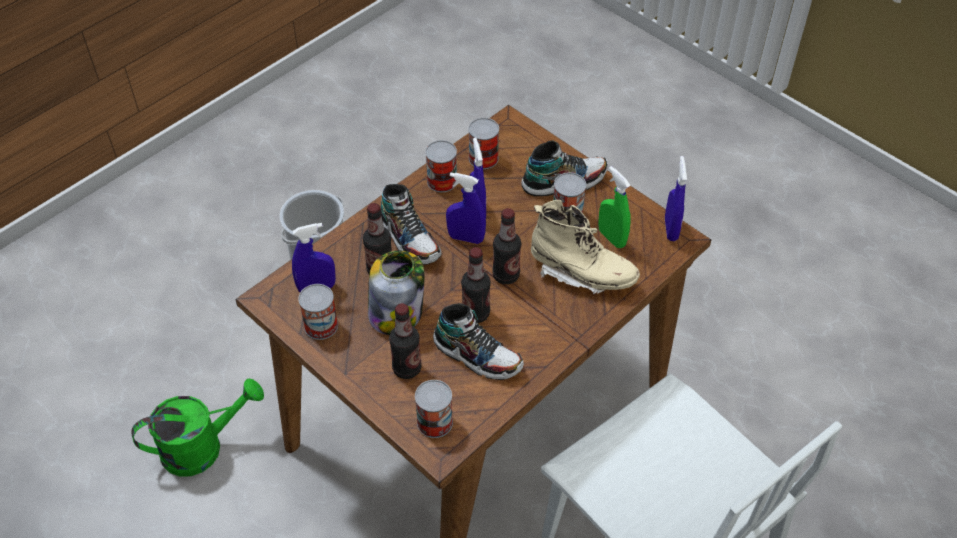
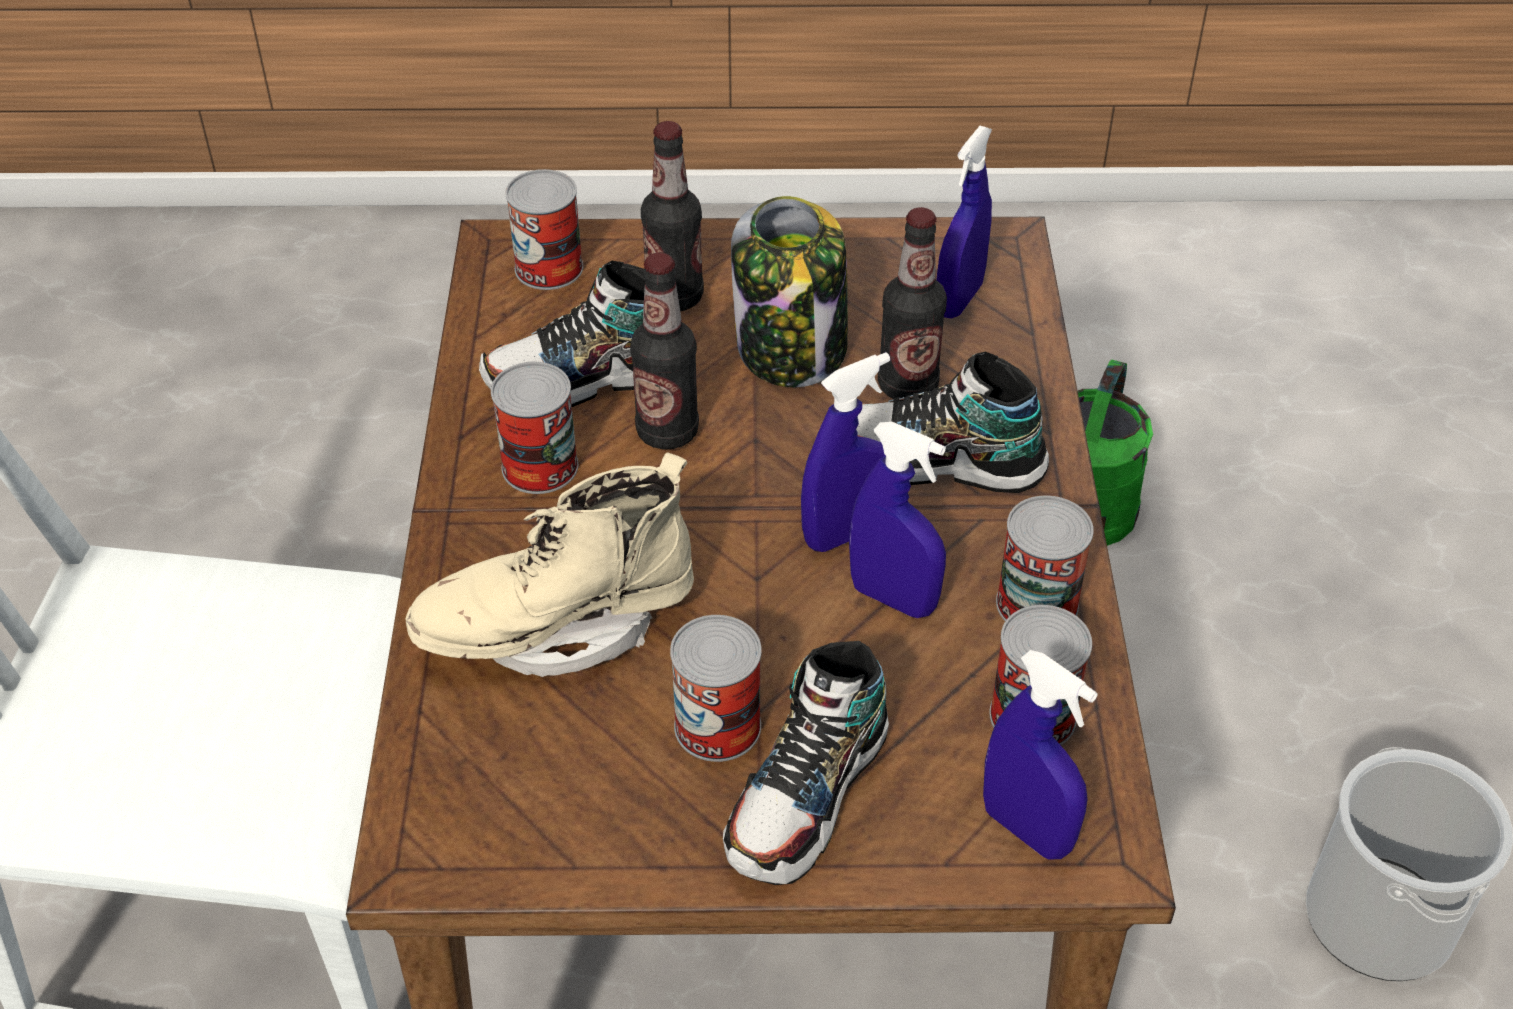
camera: 135 degrees right, 5 degrees down
(321, 326) = (874, 263): can -> can (540, 466)
(506, 275) = (692, 523): bottle -> none
(611, 238) = (571, 743): green spray bottle -> none
(671, 229) = (459, 862): blue spray bottle -> blue spray bottle (1026, 830)

